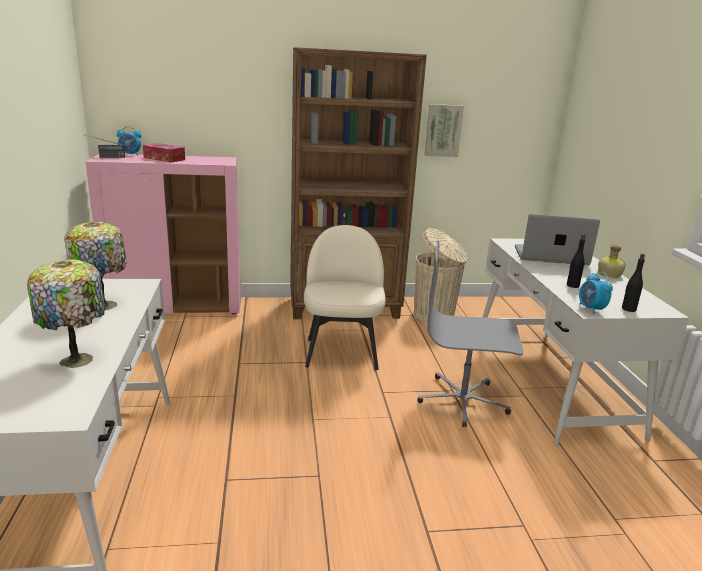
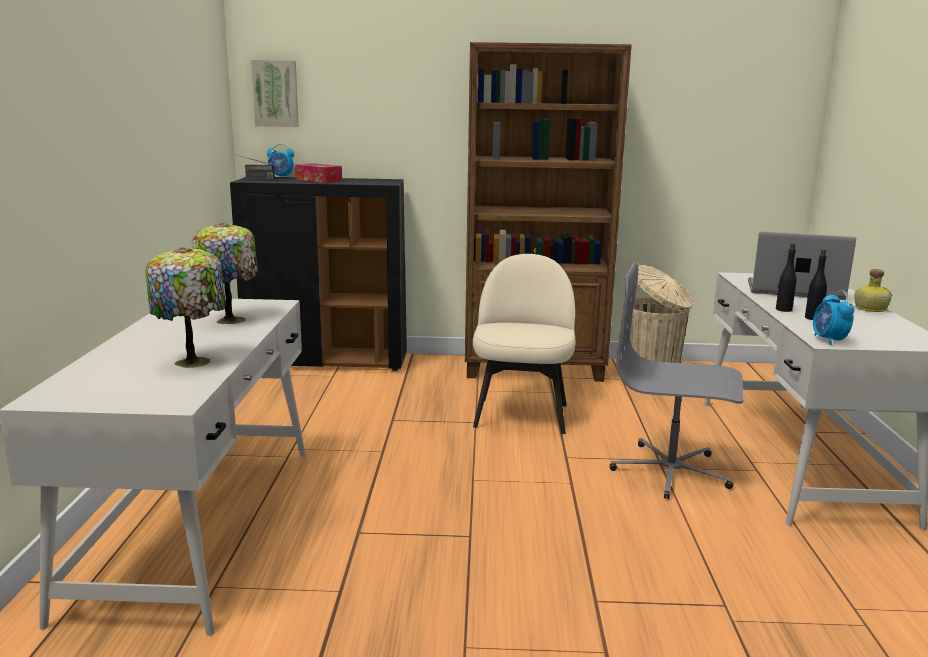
camera: 10 degrees right, 5 degrees down
(177, 306) = (328, 361): pink cabinet -> black cabinet
(443, 130) = (661, 142): picture -> picture (276, 93)
(628, 309) = (882, 342): black bottle -> black bottle (783, 309)

